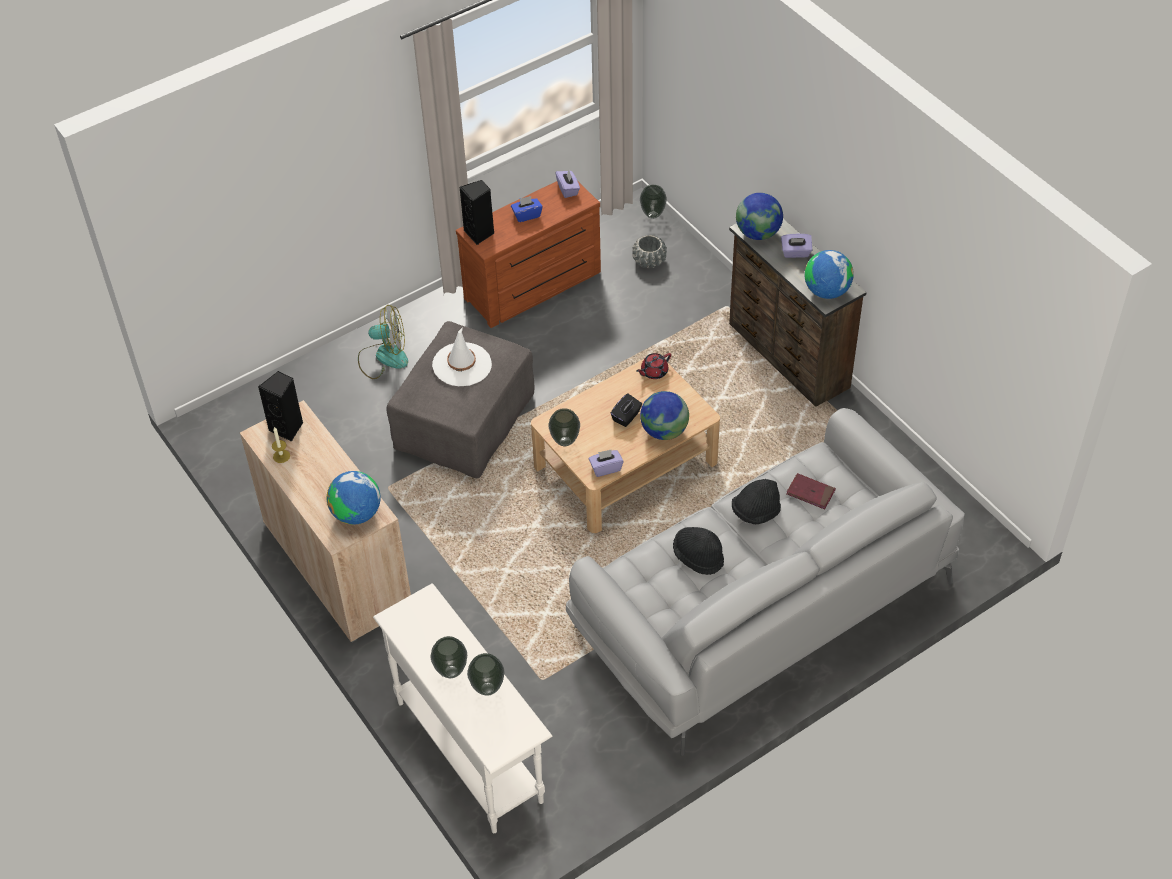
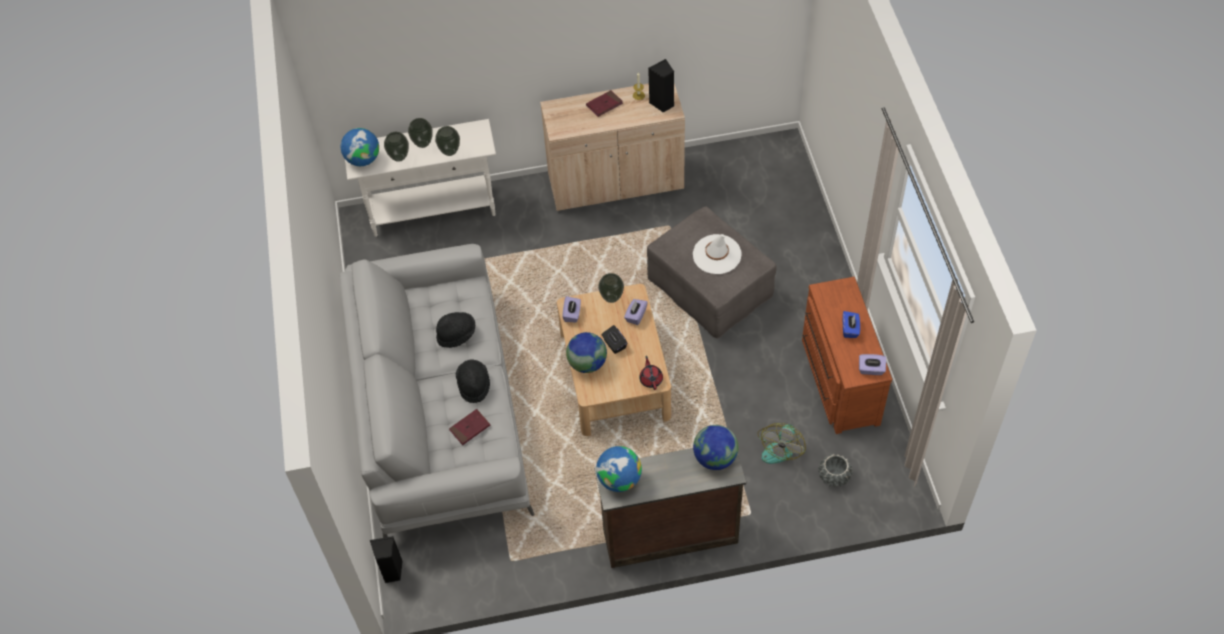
camera: 115 degrees right, 5 degrees up
(311, 485) = (604, 104): none -> red book
(357, 514) = (565, 121): globe -> globe (363, 159)
(383, 357) = (802, 256): fan -> fan (780, 446)
(480, 234) = (841, 290): black speaker -> black speaker (391, 571)
(653, 214) = (894, 502): vase -> vase (450, 152)
(795, 253) = (676, 476): purple tissue box -> purple tissue box (635, 316)

